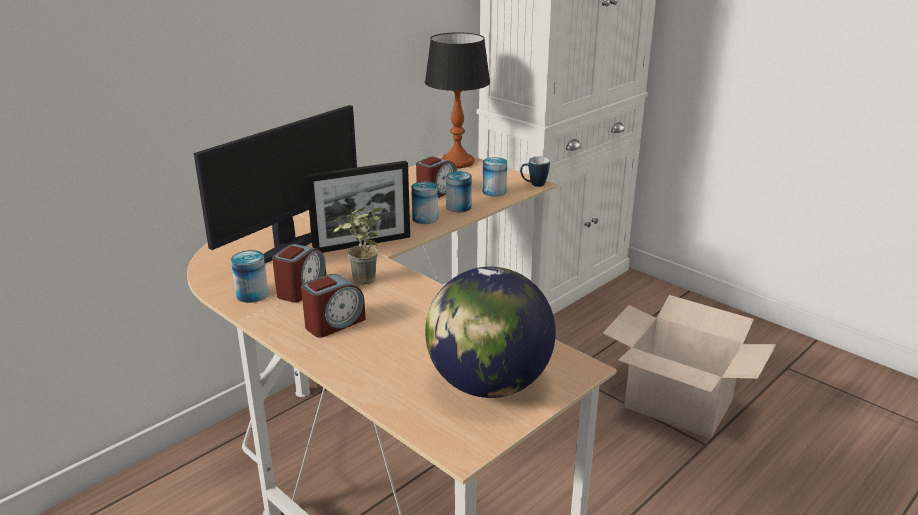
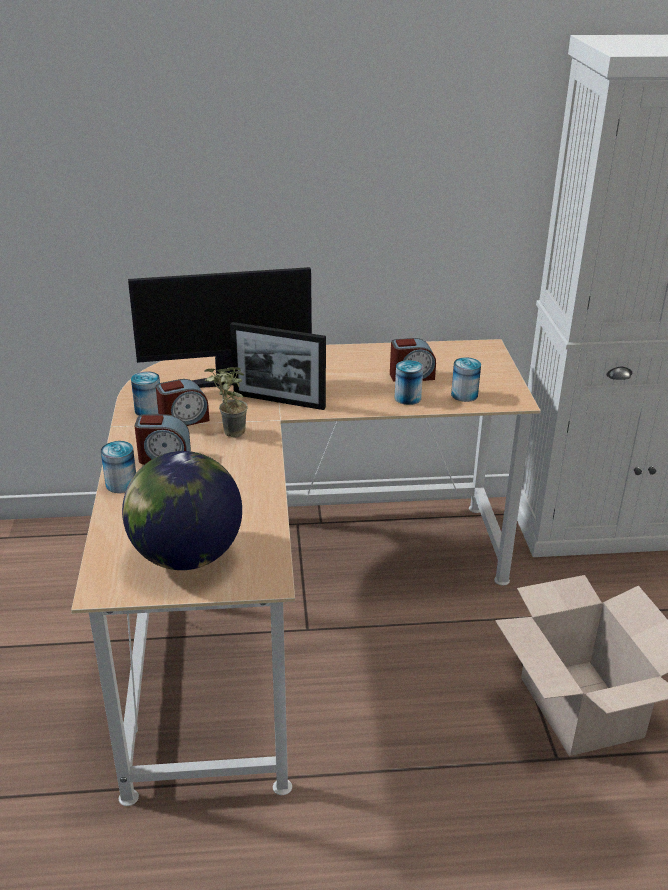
camera: 40 degrees right, 5 degrees up
(425, 218) = (362, 397): can -> can (121, 484)
(457, 162) = (480, 352): table lamp -> none
(534, 185) = (514, 402): mug -> none

